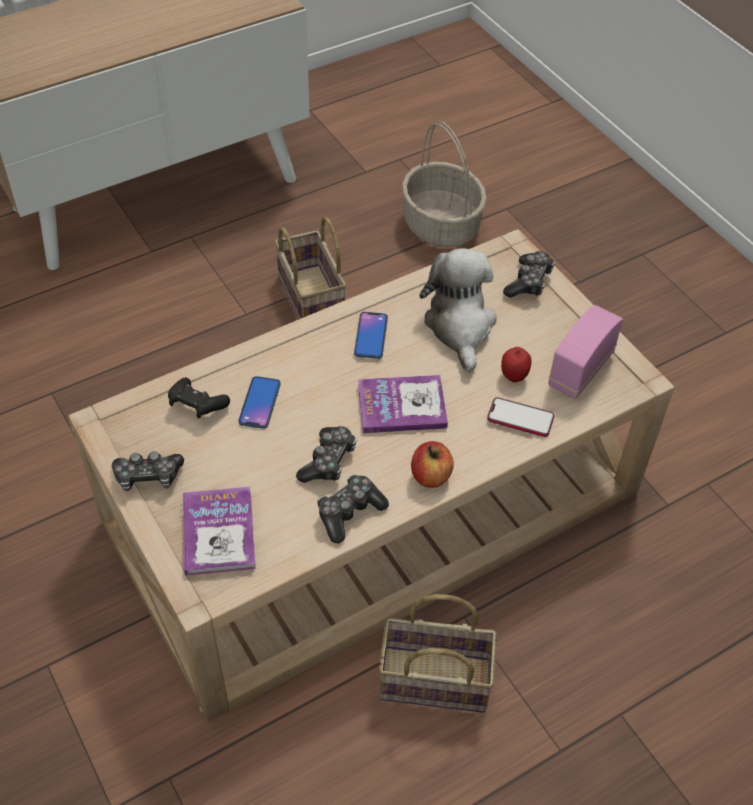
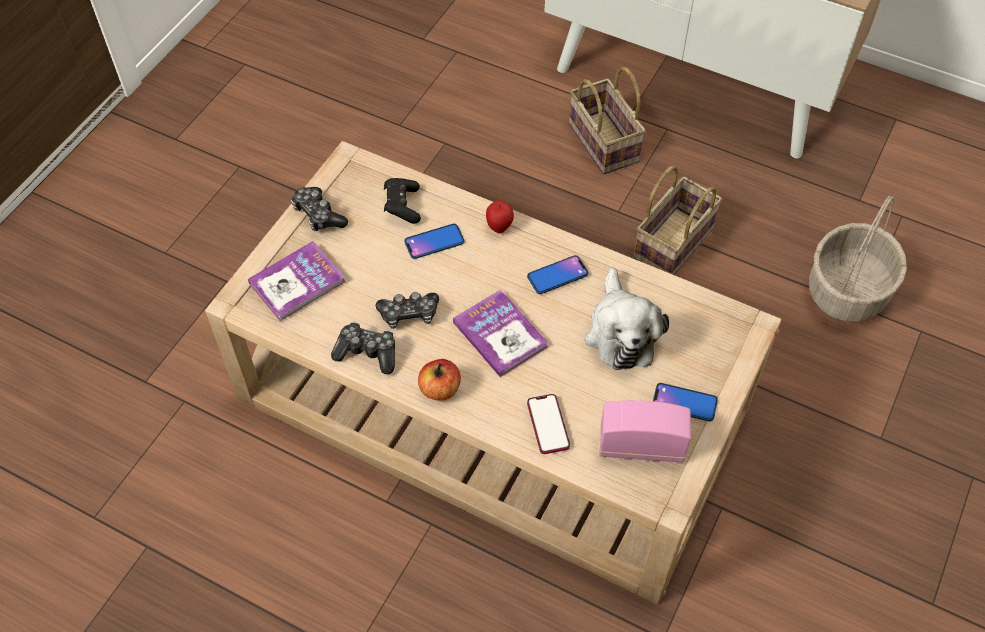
camera: 60 degrees right, 5 degrees up
(431, 682) = (356, 529): basket -> basket (601, 142)
(460, 326) = (621, 332): plush toy -> plush toy turned 120 degrees clockwise
(514, 376) = (594, 399): apple -> apple (499, 227)
(529, 282) = (718, 358): game controller -> none
(557, 323) = (684, 403): none -> phone

